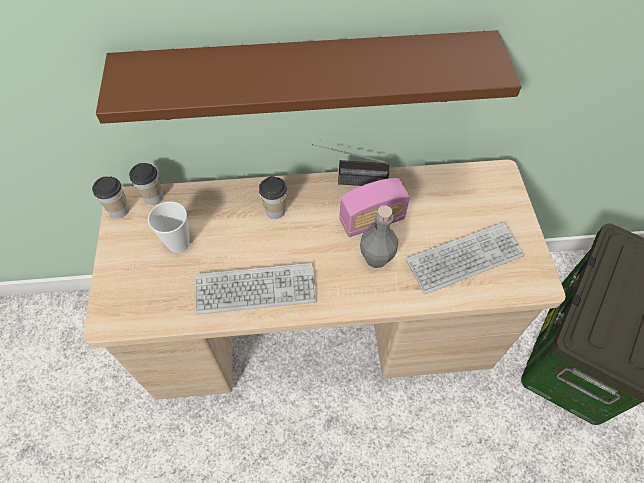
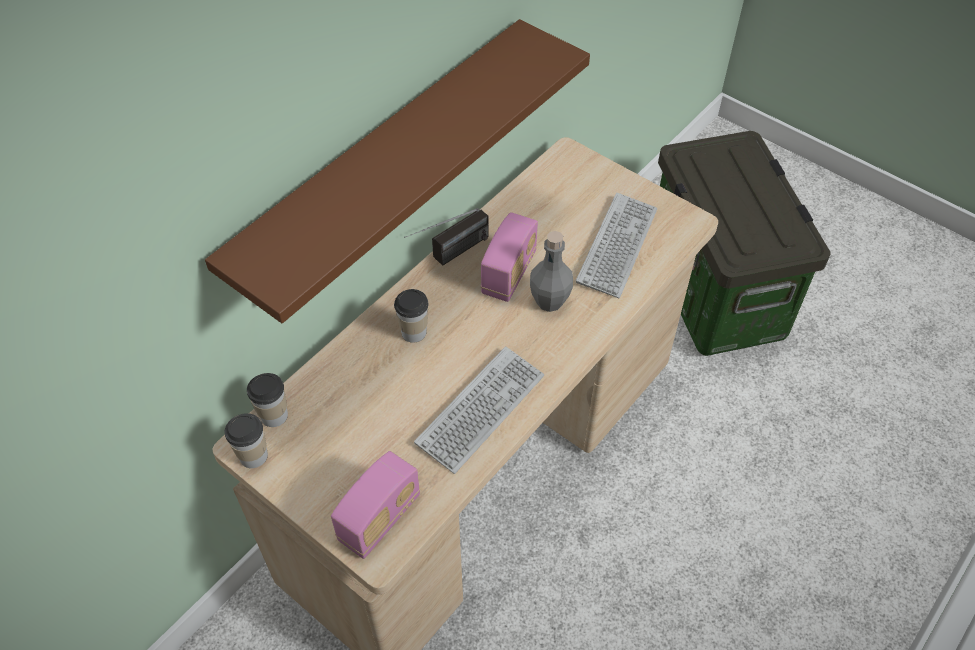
camera: 45 degrees left, 5 degrees down
(131, 302) = (380, 518): none -> radio
(179, 244) = (358, 433): cup -> none

